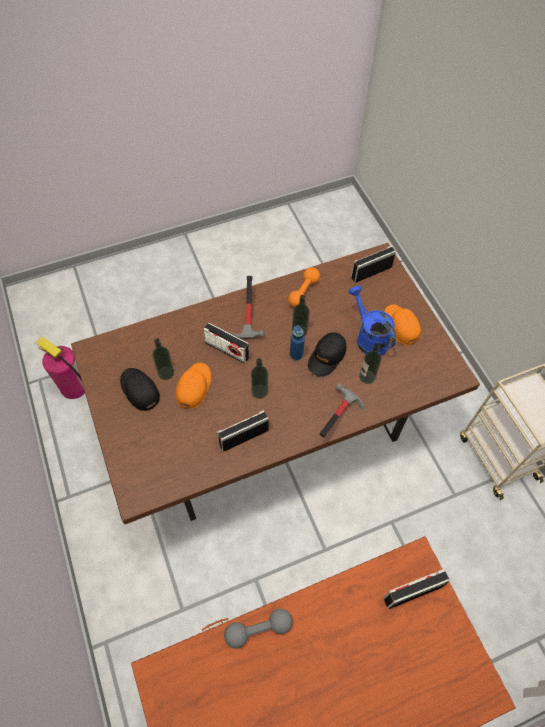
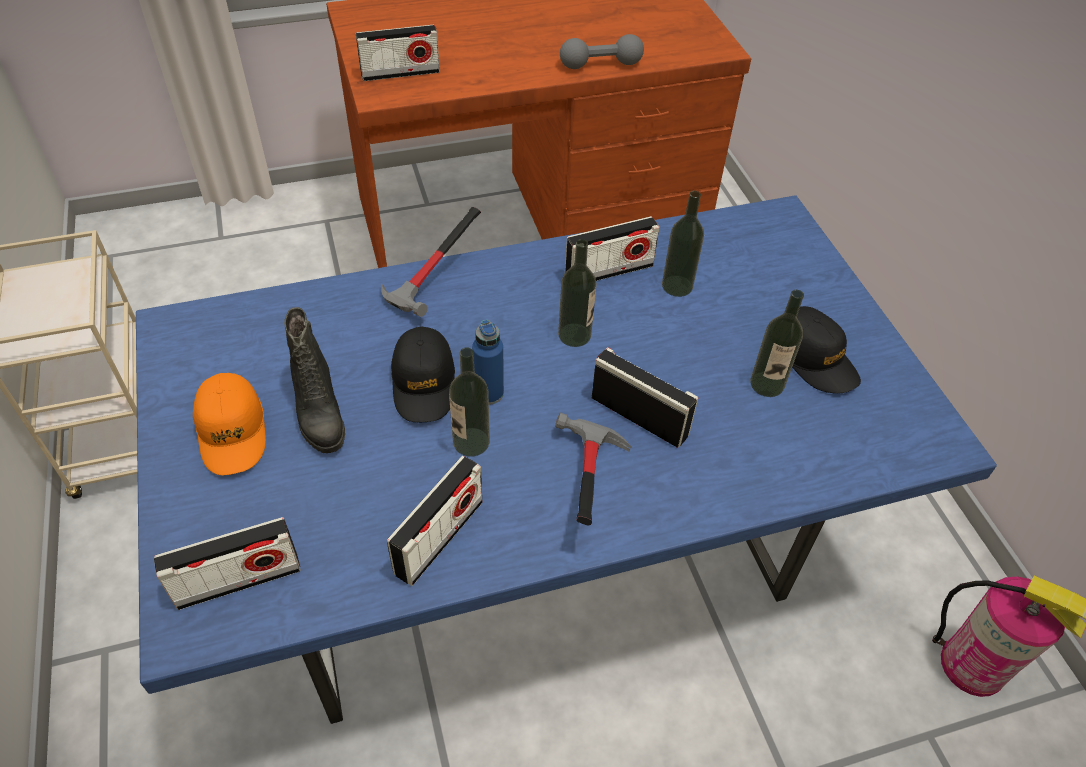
camera: 175 degrees left, 10 degrees down
(194, 387) = (706, 354): orange cap -> none
(270, 424) = (537, 540): brown dining table -> blue dining table
(303, 292) = (439, 537): orange dumbbell -> radio
(327, 357) = (424, 383): black cap -> black cap turned 135 degrees clockwise
(367, 376) = (353, 340): bottle -> bottle (677, 286)
(368, 337) = (318, 413): blue watering can -> black boot

